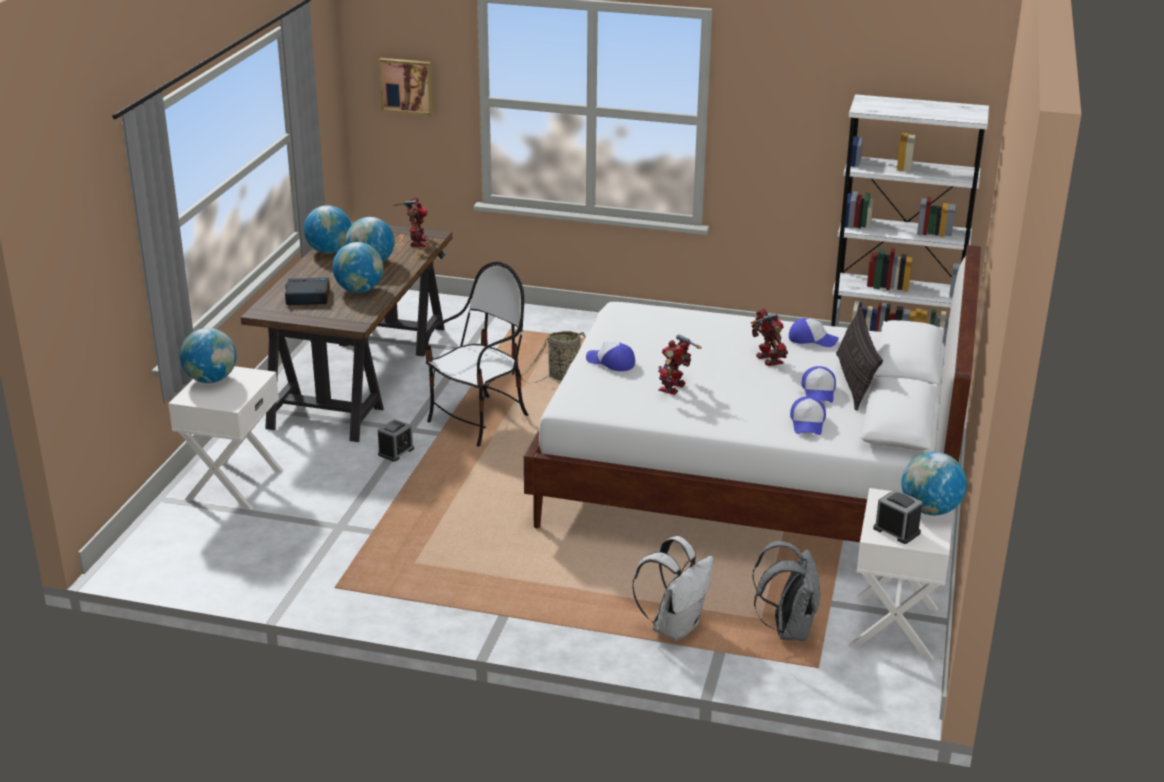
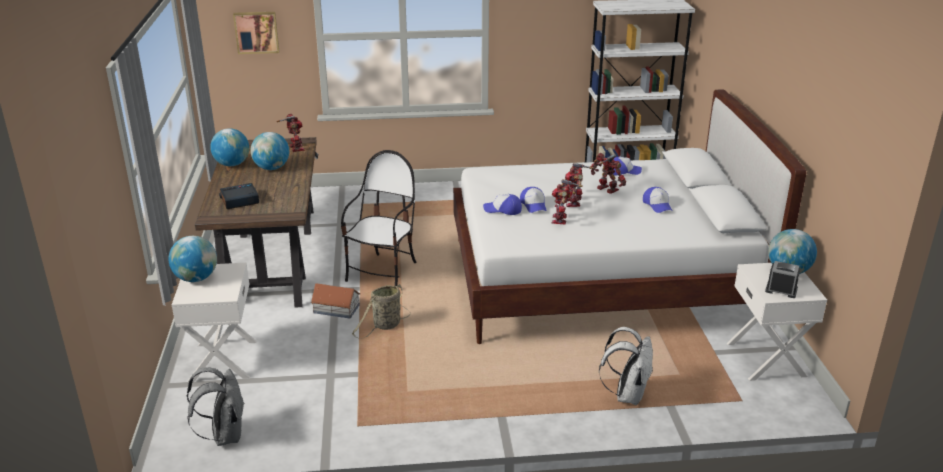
camera: 20 degrees left, 0 degrees up
(359, 290) = (277, 189): globe -> none
(396, 451) = (336, 308): alarm clock -> toy house
(562, 377) = (421, 231): basket -> basket (385, 326)
(708, 369) = (573, 202): none -> toy robot
(788, 629) = (702, 378): grey backpack -> grey backpack (225, 435)
(808, 423) = (669, 227): cap -> cap (534, 205)
(854, 381) = (673, 194): pillow -> none

